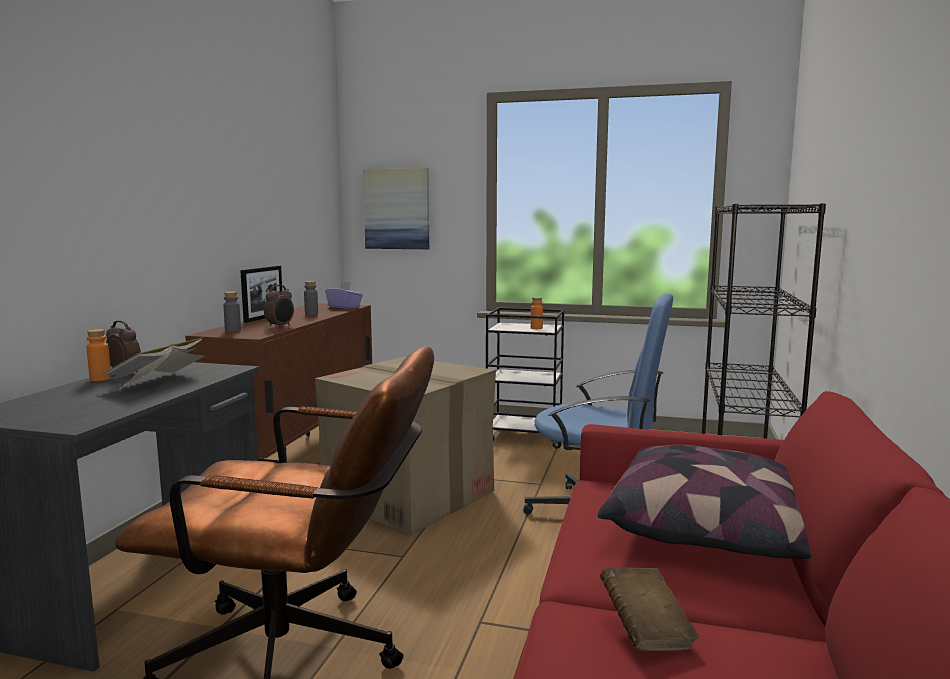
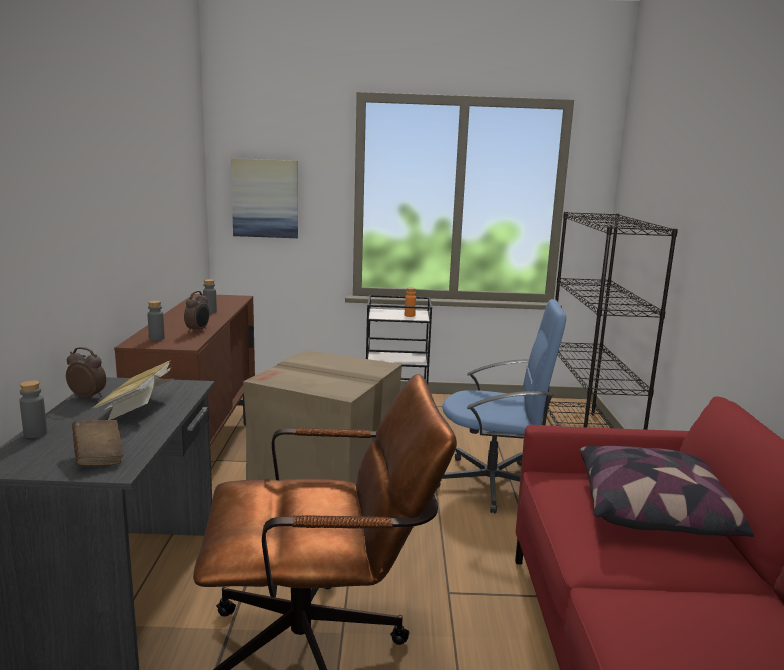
camera: 15 degrees left, 5 degrees up
(43, 395) = (35, 434): none -> grey bottle
(100, 379) = (71, 407): orange bottle -> none
(264, 318) = (167, 318): picture frame -> none
(344, 307) = (231, 300): purple tissue box -> none
(645, 630) = (666, 604): brown book -> brown book (99, 456)

